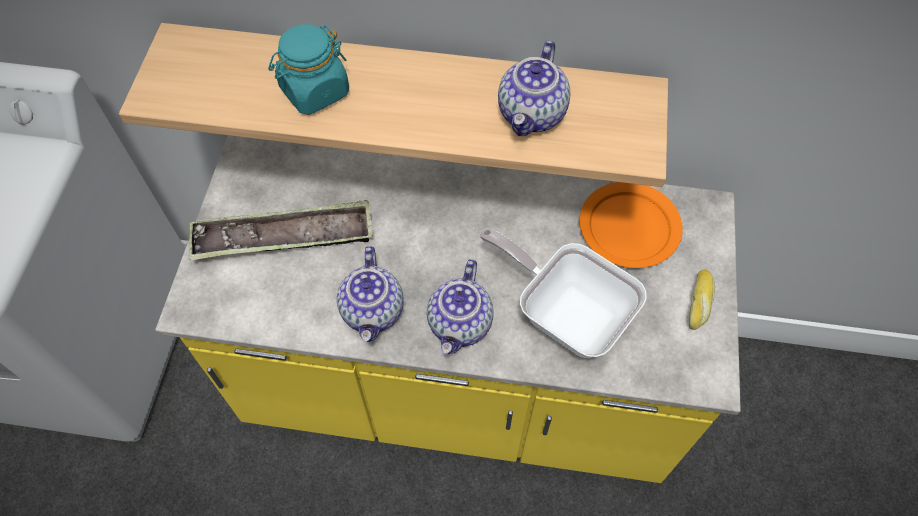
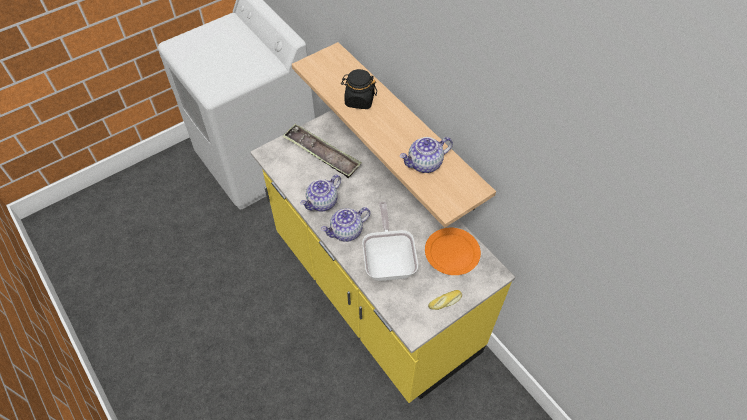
camera: 45 degrees right, 5 degrees down
(314, 91) = (359, 100): turquoise jar -> black jar

